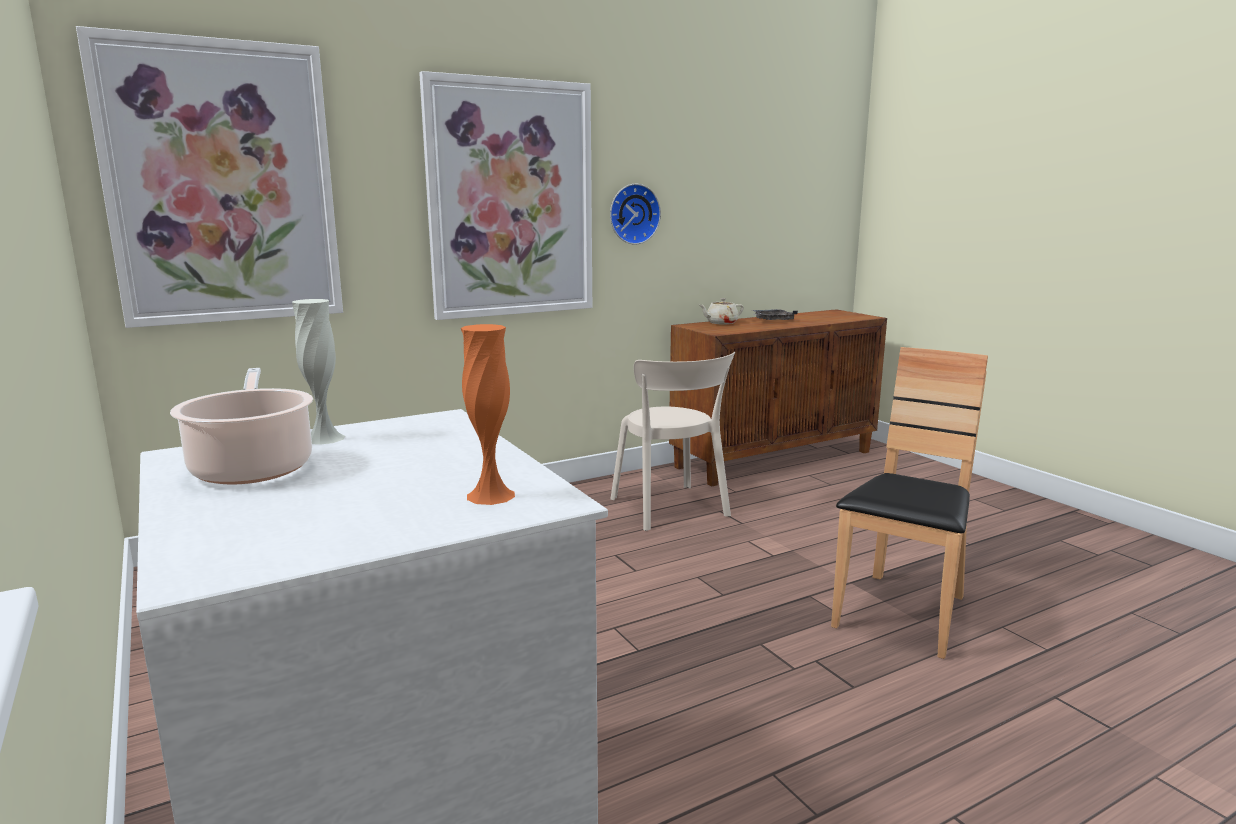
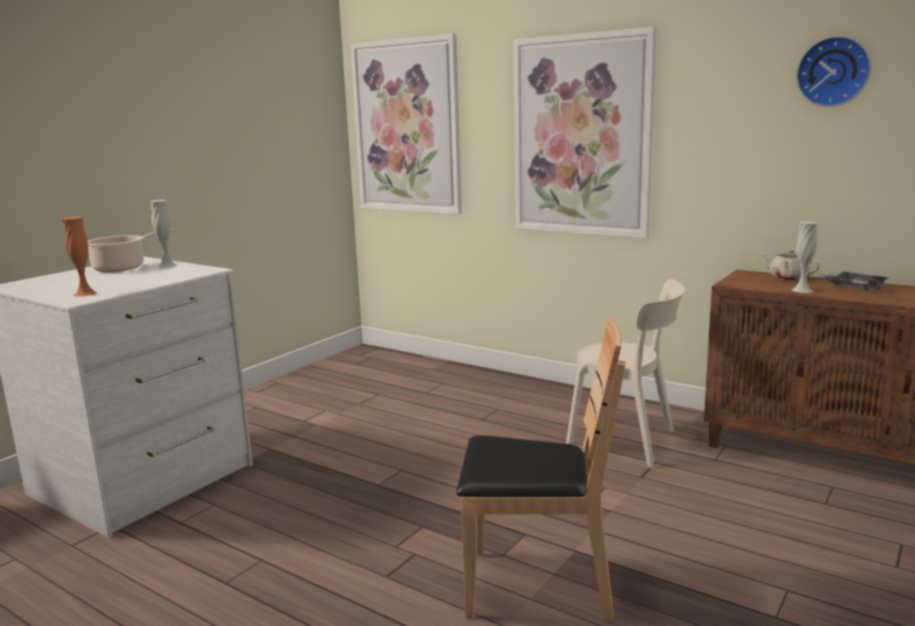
camera: 65 degrees right, 0 degrees up
(633, 214) = (702, 150): wall clock -> wall clock (833, 72)
(671, 509) = (626, 442): beige chair -> beige chair turned 105 degrees counterclockwise
(761, 327) = (802, 290): none -> white vase

